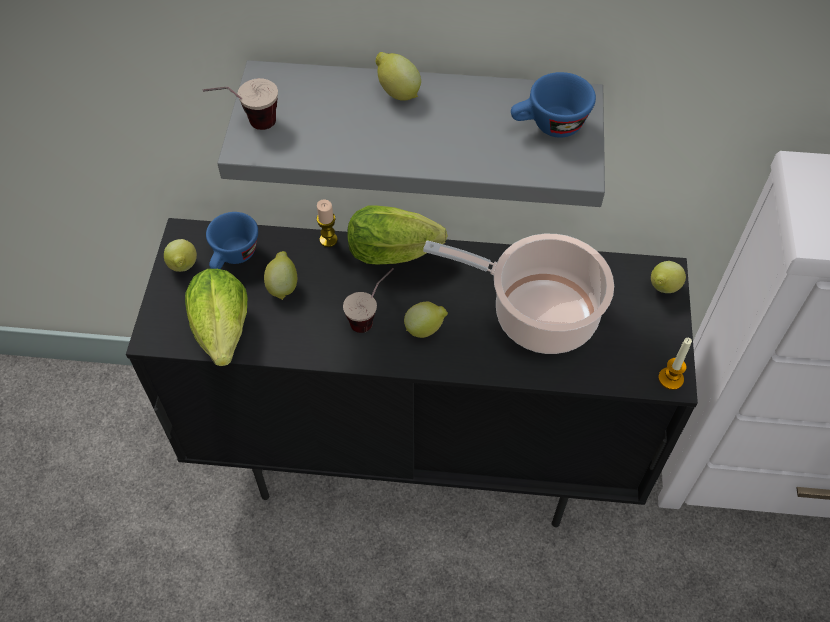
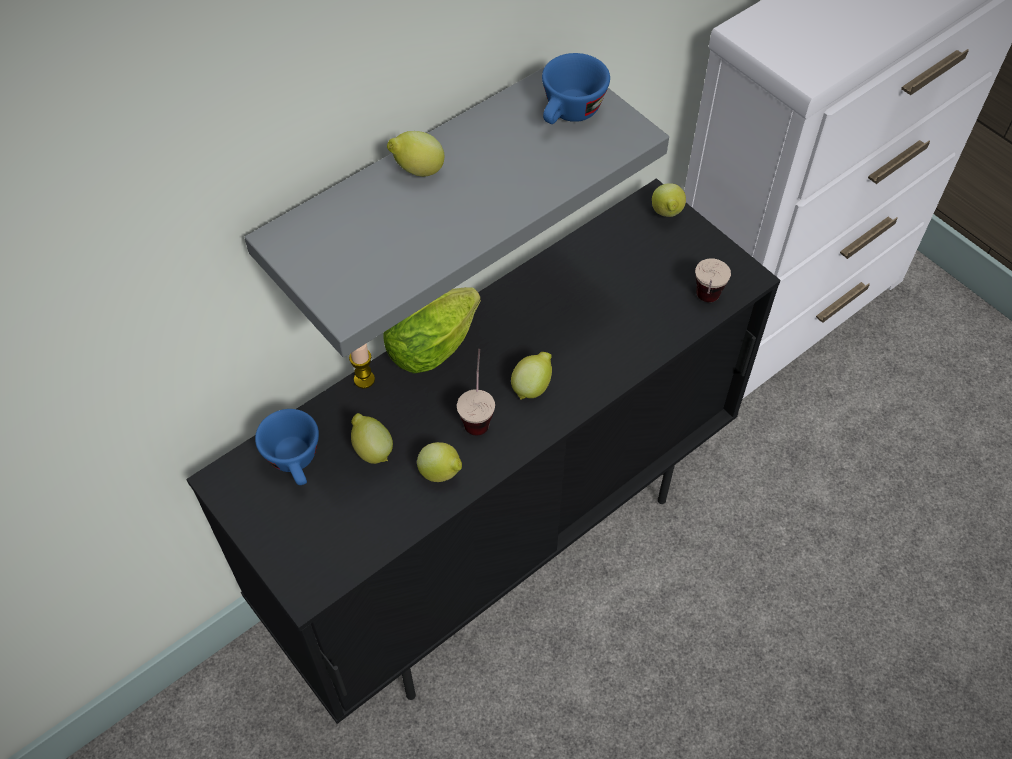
camera: 45 degrees left, 0 degrees up
(184, 267) = (259, 509): lemon -> lemon (441, 474)
(223, 335) = (370, 534): lettuce -> none
(248, 127) = (326, 291): cup -> cup (705, 304)
(537, 313) = (601, 304): cooking pot -> none
(670, 379) = (745, 277): candle -> none

